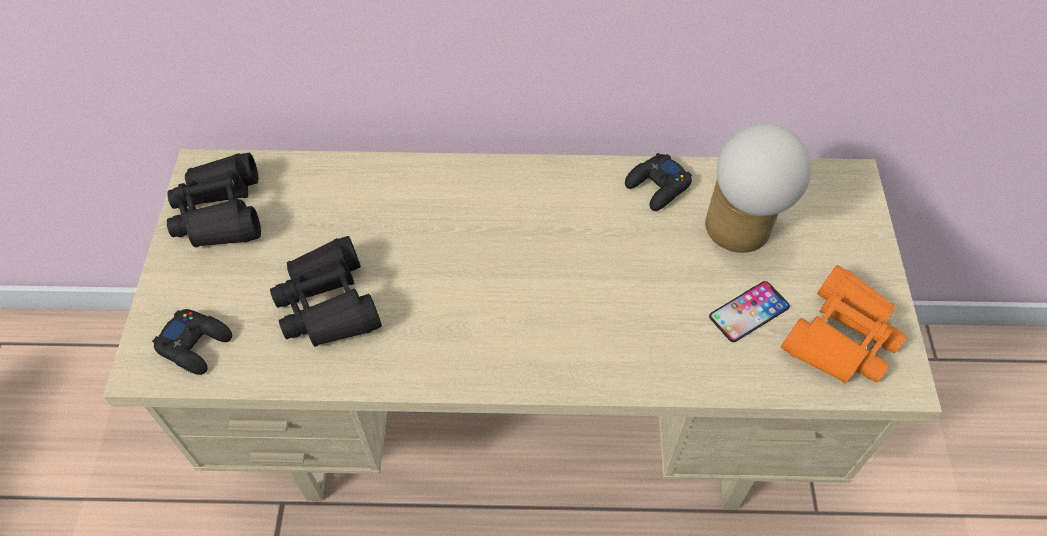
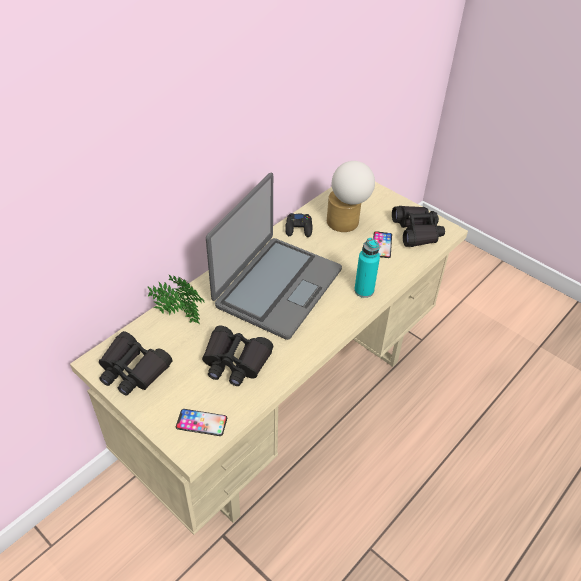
camera: 50 degrees left, 10 degrees down
(196, 344) = (201, 422): black game controller -> phone
(351, 185) = (178, 315): none -> potted plant
(511, 248) = (277, 287): none -> laptop
(621, 358) = (364, 290): none -> turquoise bottle
(841, 338) = (417, 231): orange binoculars -> black binoculars

